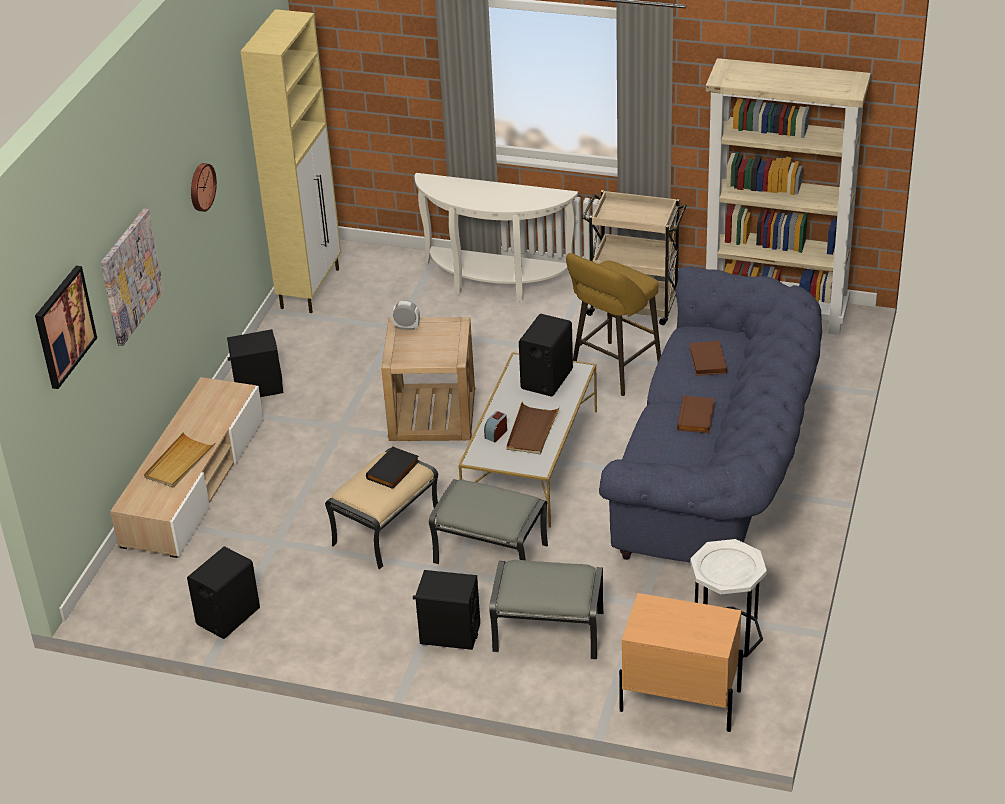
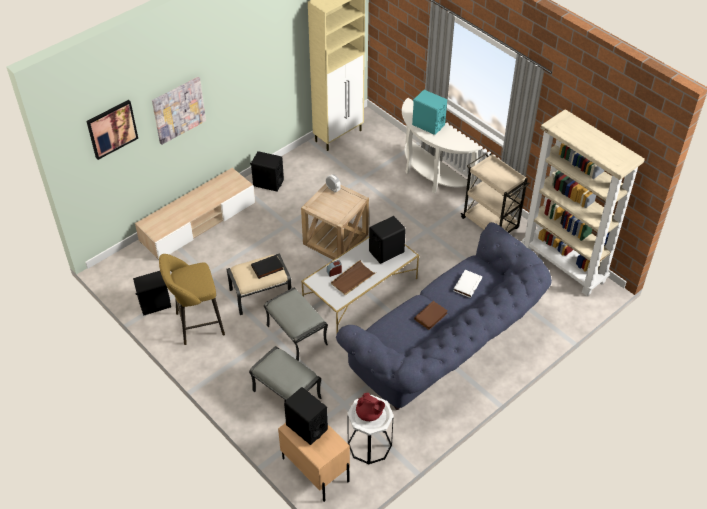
camera: 30 degrees right, 10 degrees up
(179, 463) = (184, 212): beige tray -> none
(201, 187) = (256, 70): wall clock -> none
(449, 634) = (241, 369): black speaker -> black speaker (306, 427)
(478, 193) = (428, 125): none -> turquoise speaker
(612, 371) = (445, 258): yellow stool -> yellow stool (196, 325)
(706, 361) = (467, 284): brown book -> white book
(726, 566) = (369, 414): none -> red teapot

